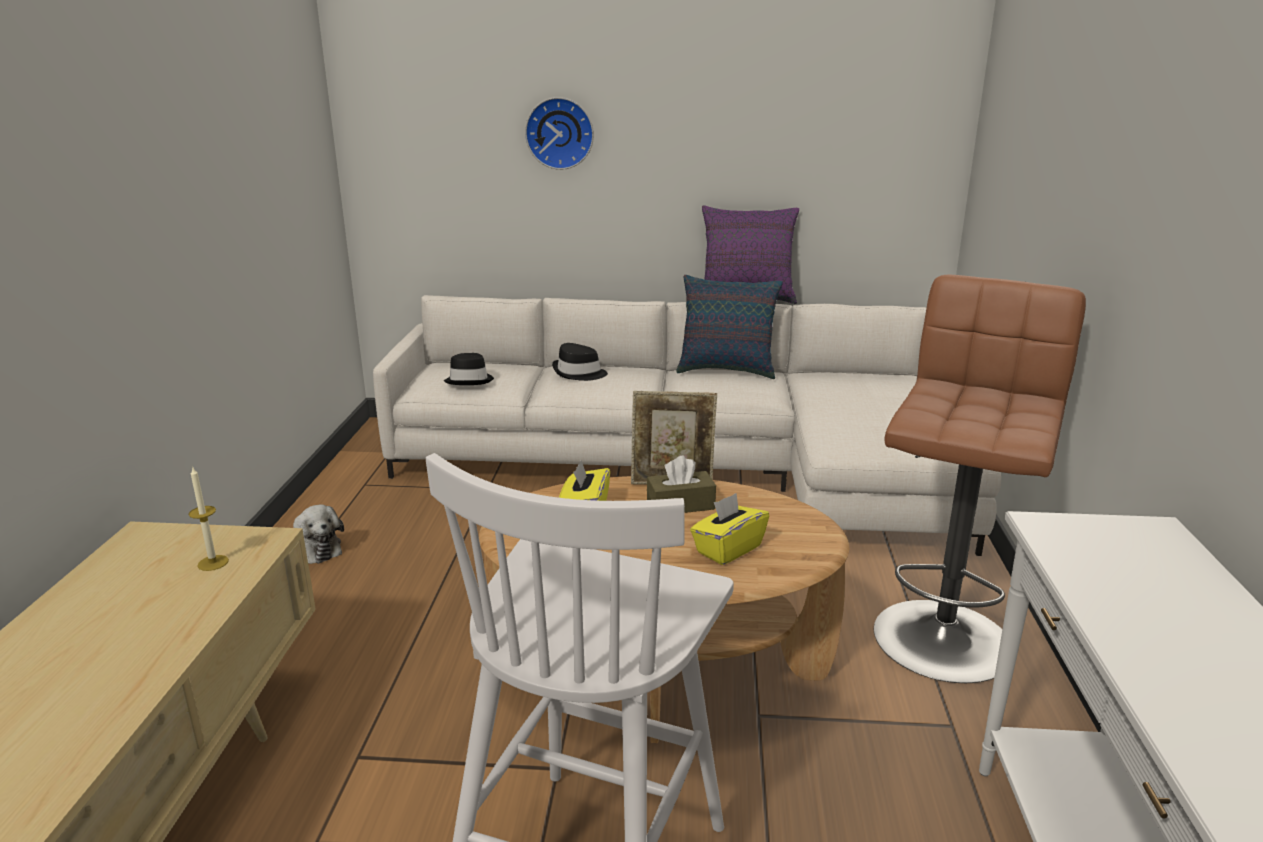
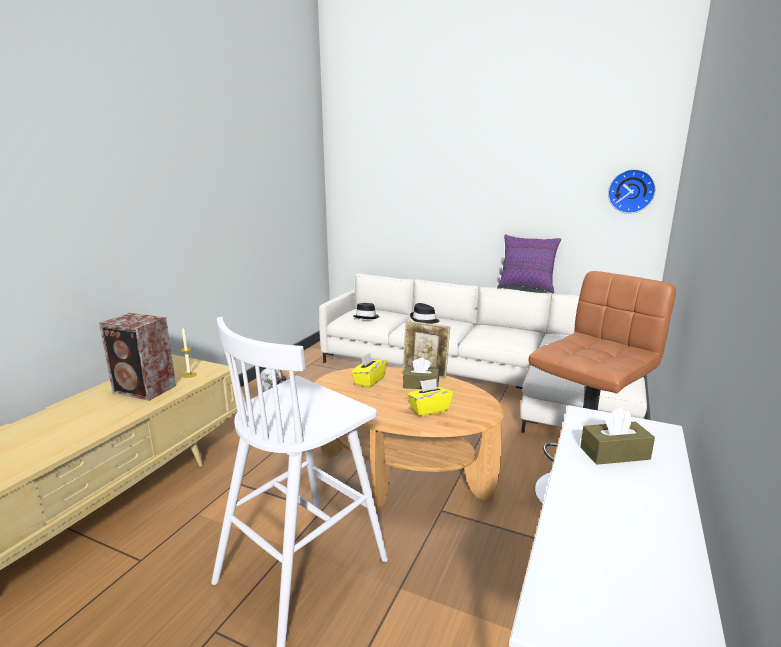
camera: 20 degrees right, 5 degrees down
(137, 615) = (145, 390): none -> speaker
(560, 133) = (431, 193): wall clock -> wall clock (631, 191)
(726, 371) = (507, 328): blue pillow -> none
(1137, 582) = (614, 453): none -> brown tissue box

